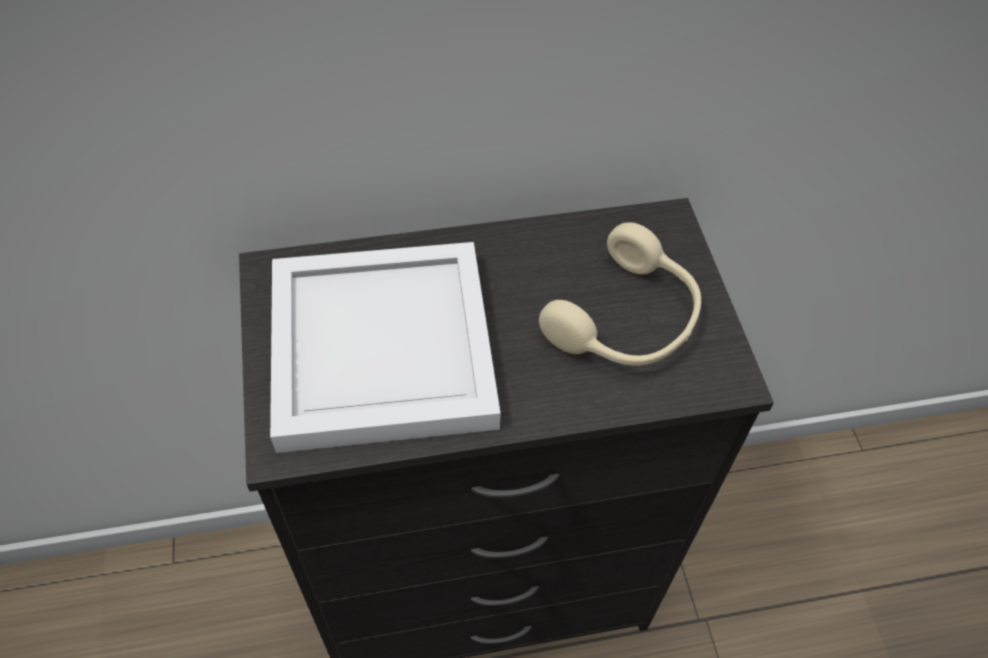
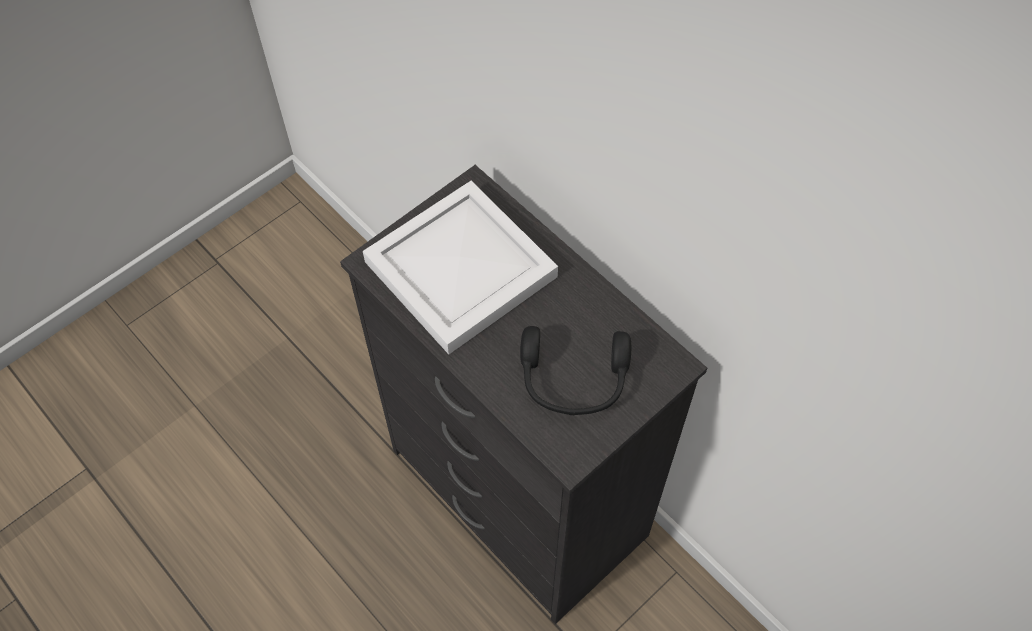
camera: 60 degrees right, 5 degrees up
(627, 320) = (573, 381): beige headphones -> black headphones

